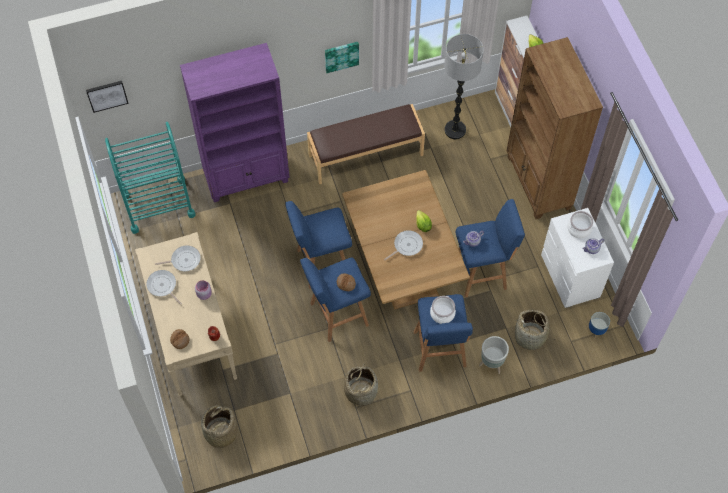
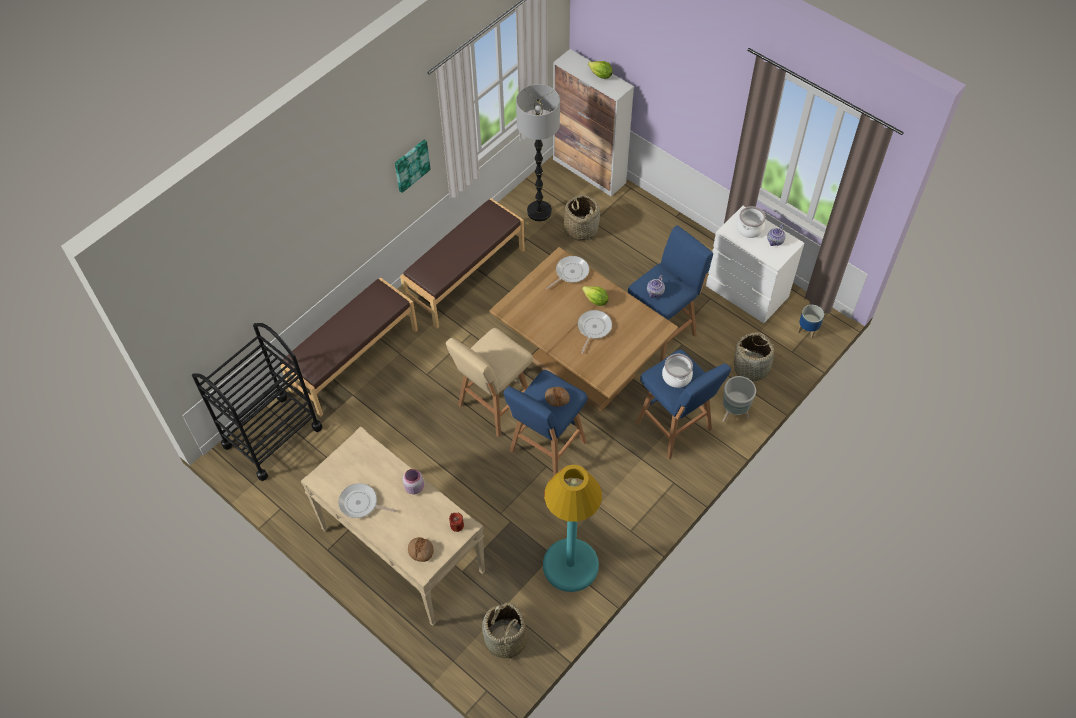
camera: 30 degrees left, 5 degrees down
(107, 95) = (180, 315): picture -> none
(158, 205) = (272, 436): turquoise cart -> black cart
(184, 260) = (366, 463): frying pan -> frying pan (570, 273)
(247, 177) = (354, 359): purple bookcase -> brown bench
(297, 407) = (570, 565): none -> turquoise floor lamp
(321, 264) = (494, 406): blue stool -> beige stool
(361, 391) = (624, 511): basket -> basket (580, 229)
(538, 183) = (654, 222): brown bookcase -> none

